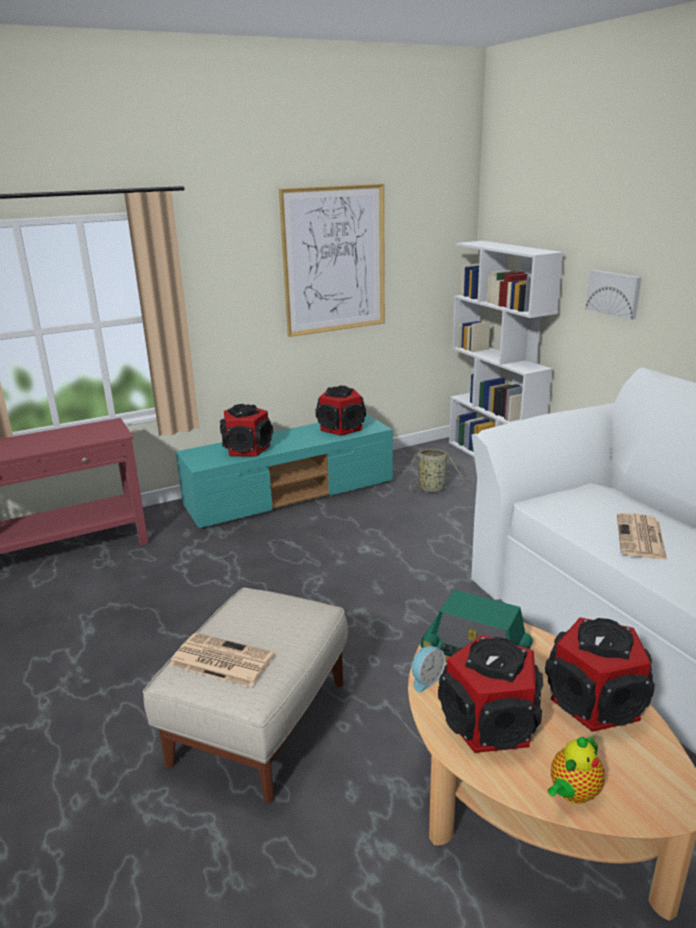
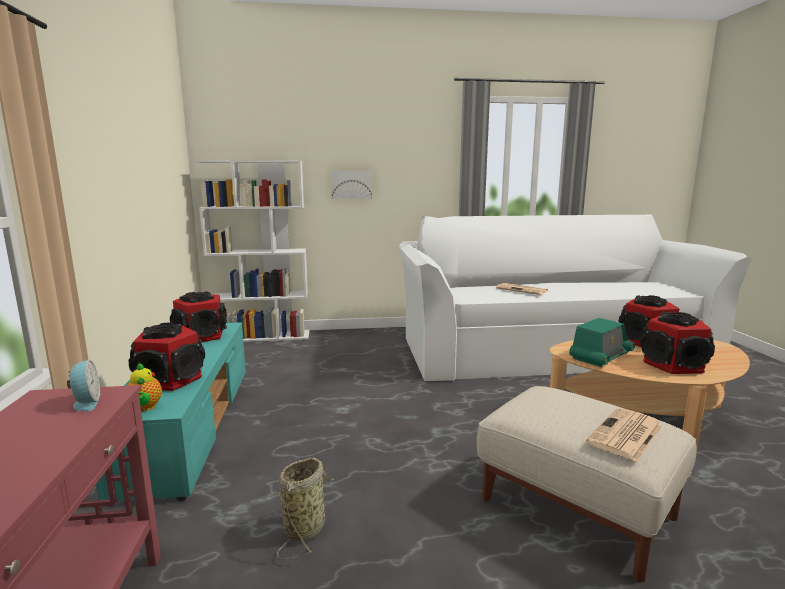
camera: 70 degrees left, 10 degrees down
(334, 260) = (135, 164): picture -> none
(426, 679) = (632, 372): alarm clock -> alarm clock (86, 402)
(433, 489) = (280, 364): basket -> basket (306, 527)
(572, 793) = (724, 360): teapot -> teapot (145, 408)

